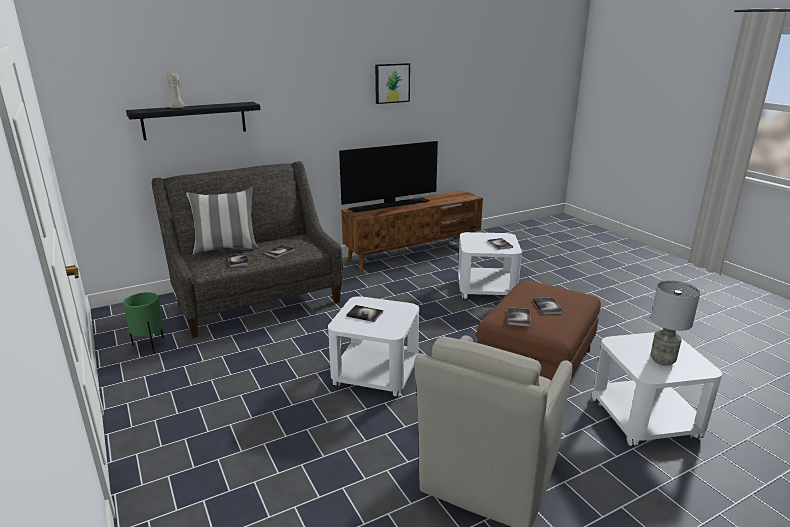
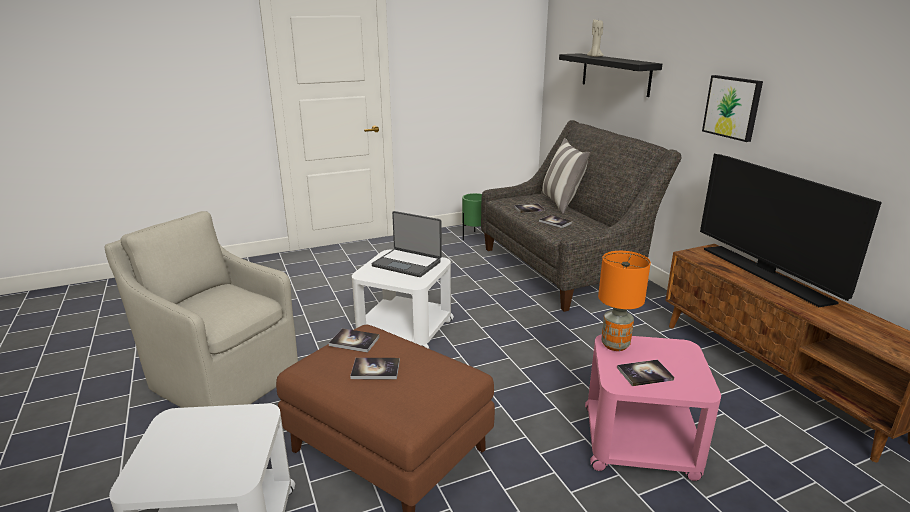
camera: 95 degrees right, 0 degrees up
(364, 314) = (407, 263): book -> laptop
(392, 83) = (854, 68): picture -> picture (733, 107)
(474, 248) = (616, 345): none -> orange table lamp
(486, 289) = (641, 442): white side table -> pink side table
(662, 360) = (190, 446): grey table lamp -> none

